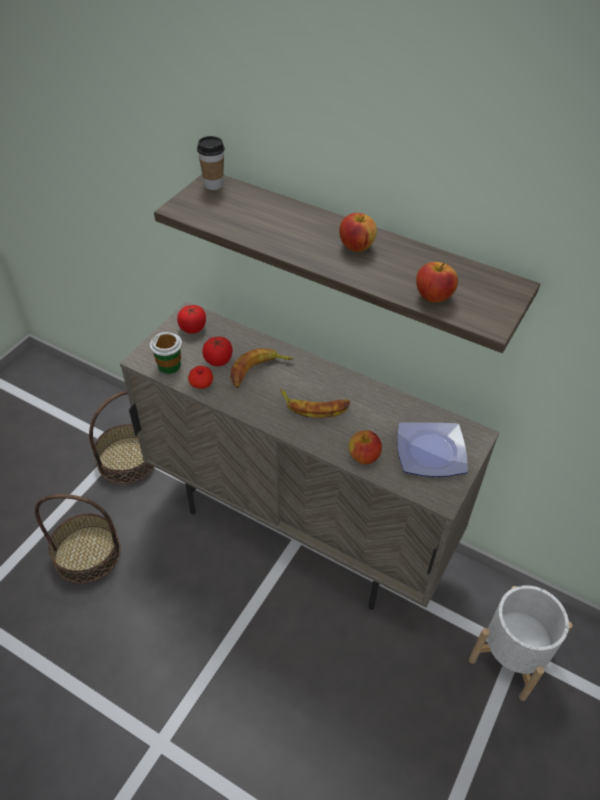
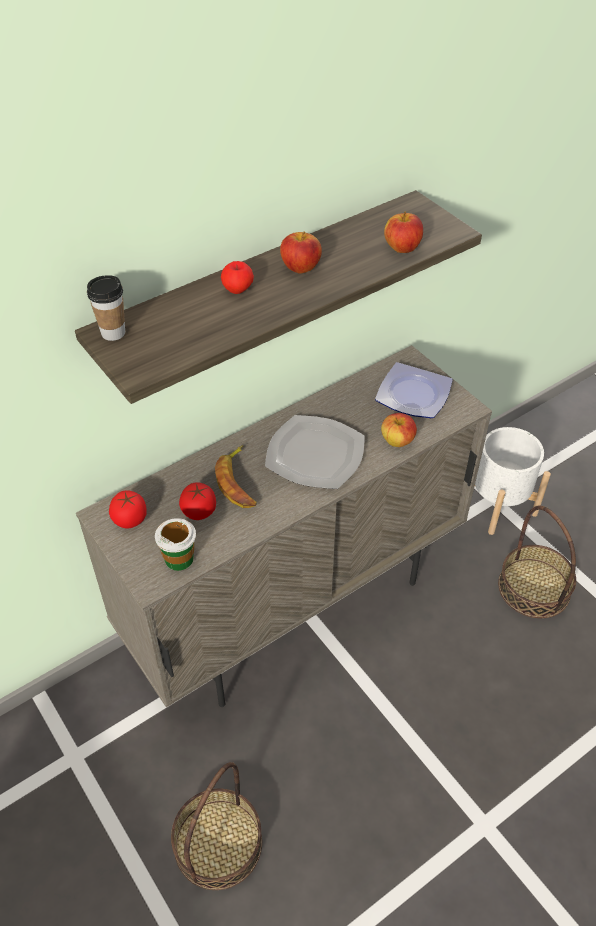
camera: 65 degrees left, 0 degrees up
(127, 460) = (100, 756): basket -> basket (534, 588)
(201, 385) = (229, 537): apple -> apple (237, 290)
(315, 406) = (314, 454): banana -> plate

